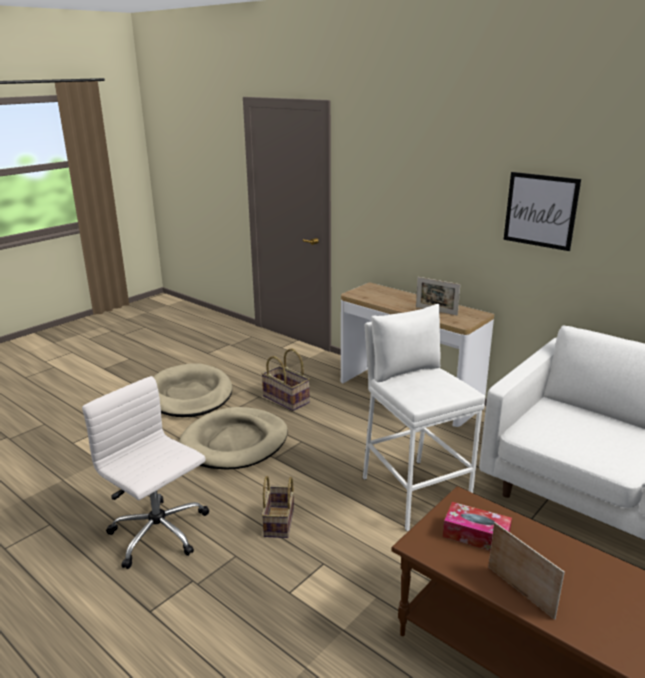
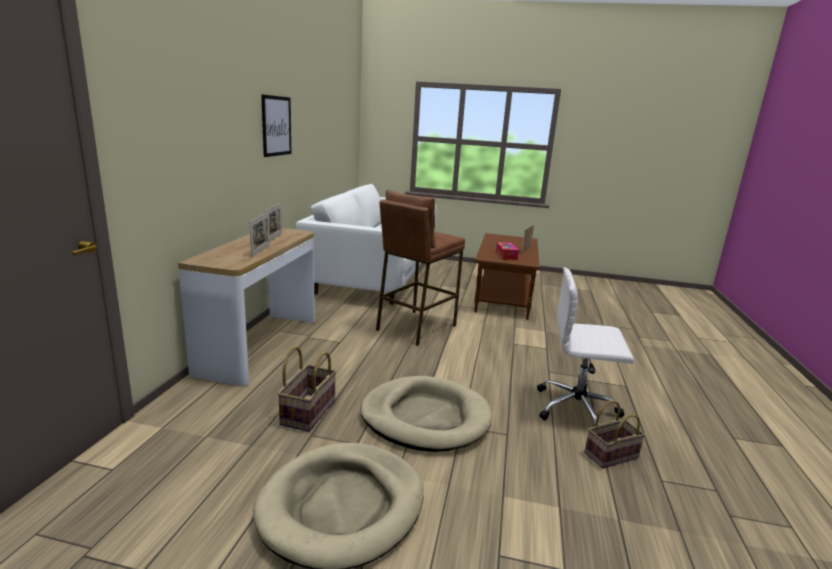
camera: 120 degrees left, 5 degrees down
(160, 534) = (577, 409): white office chair -> white office chair turned 90 degrees clockwise
(280, 523) = (501, 364): basket -> basket (611, 454)
(390, 303) = (261, 251): none -> picture frame
(414, 492) = (415, 327): white stool -> brown stool

